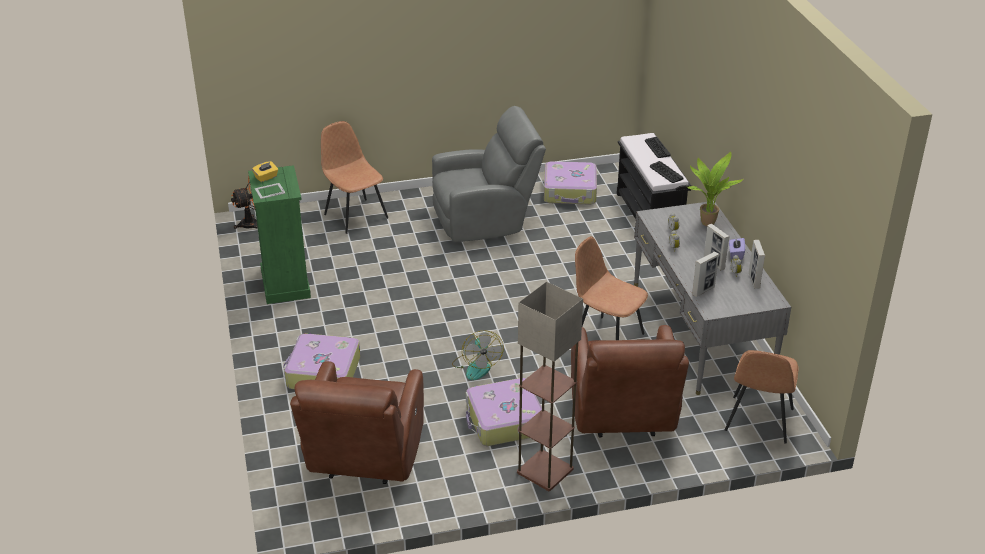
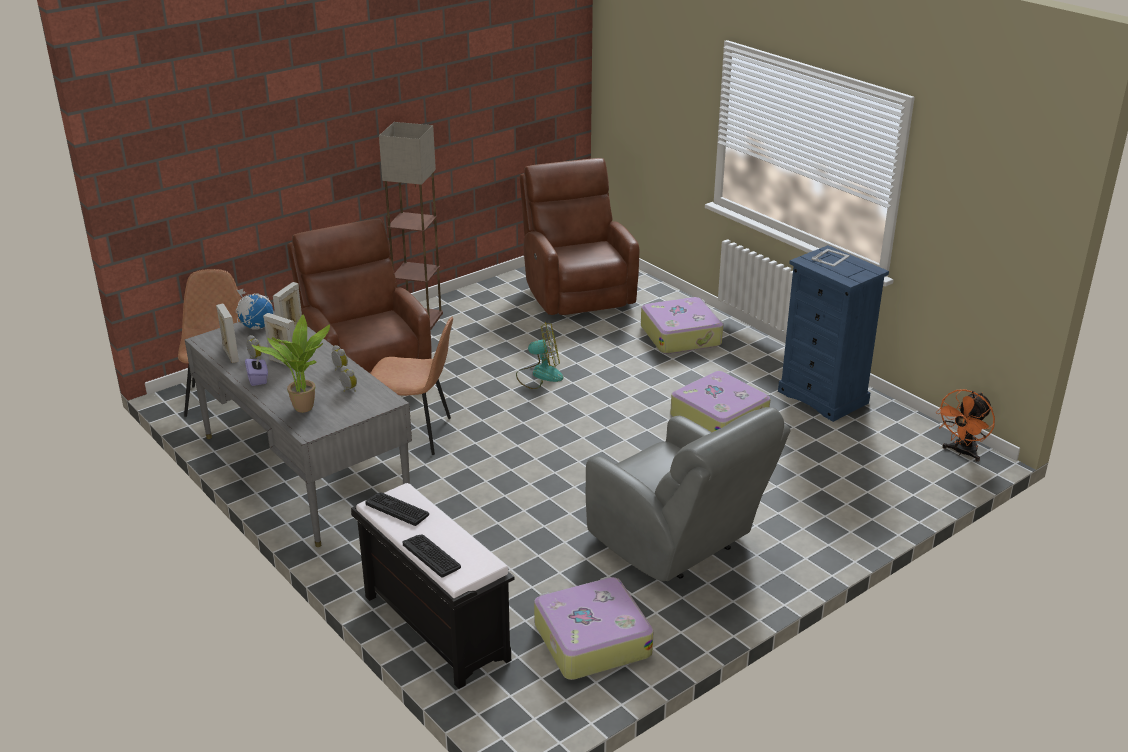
camera: 155 degrees right, 5 degrees down
(266, 177) = (857, 268): yellow tissue box -> none
(285, 283) = (823, 397): green dresser -> blue dresser
(355, 215) = (858, 500): brown chair -> none
(476, 366) = (539, 375): fan -> fan turned 120 degrees clockwise
(485, 220) = (677, 545): grey armchair -> grey armchair turned 90 degrees counterclockwise
(504, 421) = (478, 341): suitcase -> suitcase (719, 417)
(730, 304) = (256, 327): none -> globe

